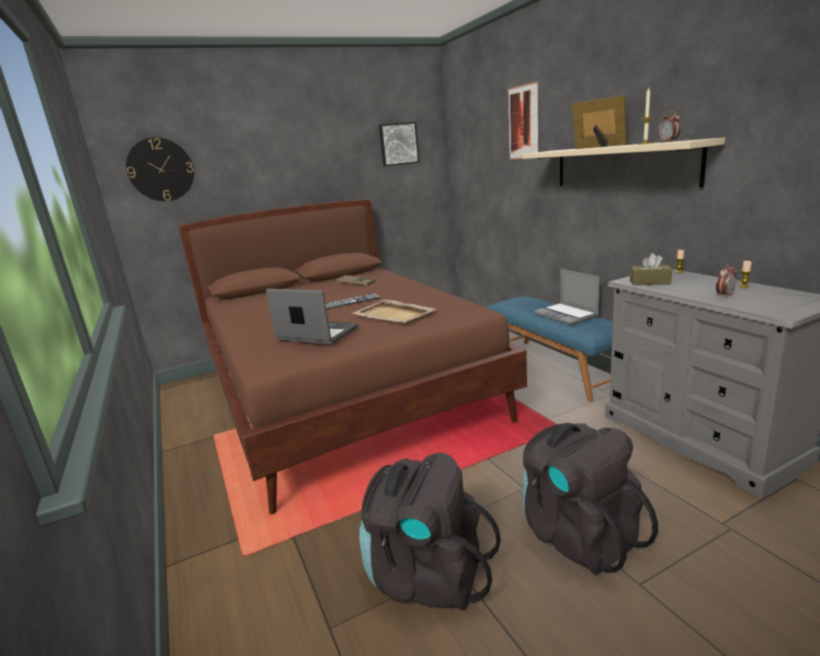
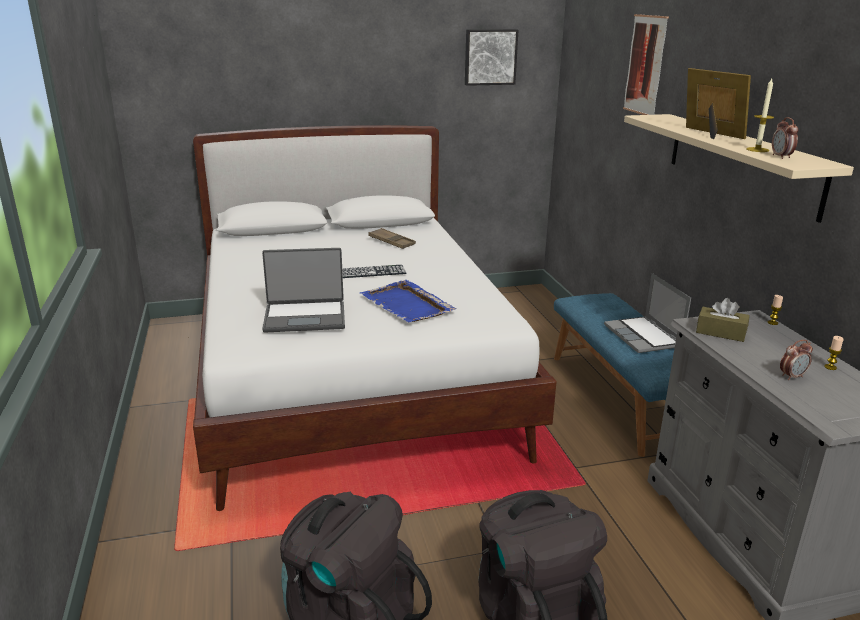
camera: 10 degrees right, 5 degrees up
(160, 170) = (181, 65): wall clock -> none
(316, 335) = (305, 317): laptop -> laptop turned 135 degrees clockwise
(344, 393) = (352, 377): brown bed -> white bed
(394, 314) = (407, 305): beige tray -> blue tray

